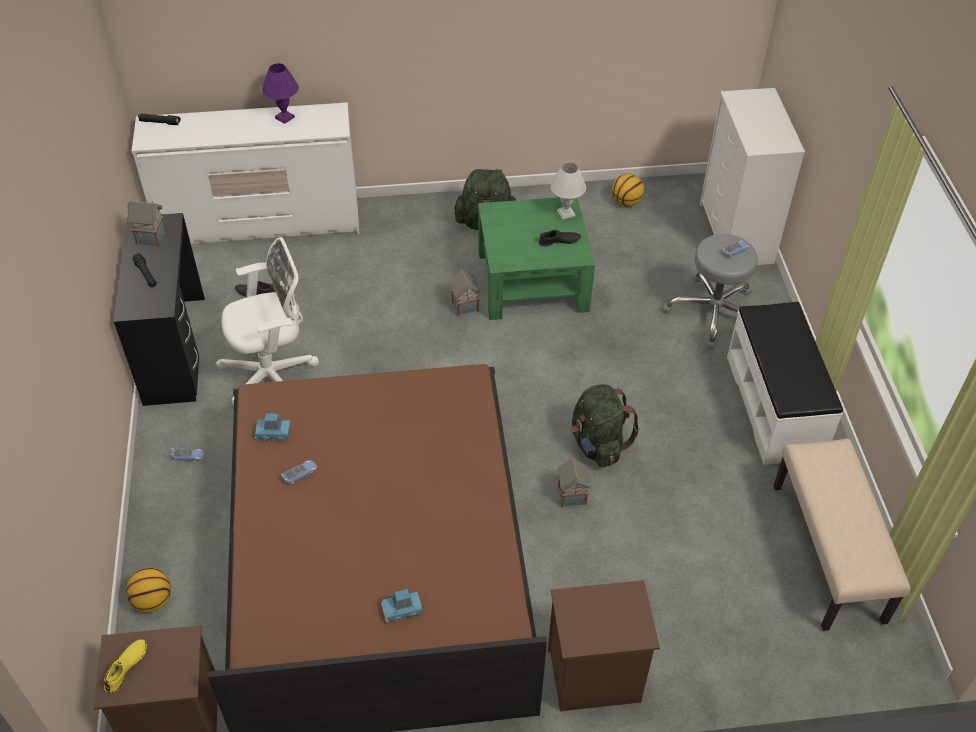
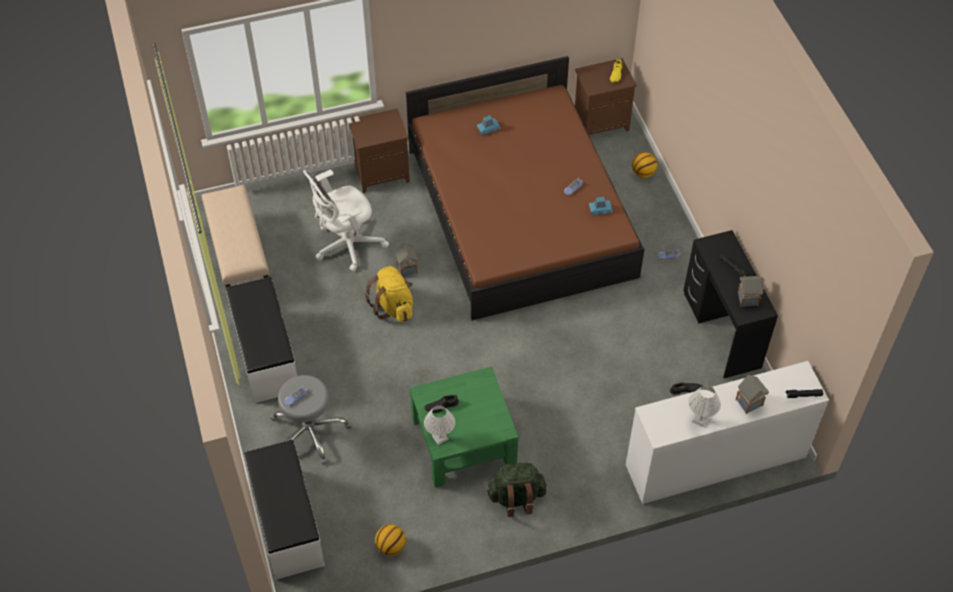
camera: 170 degrees right, 5 degrees up
(273, 375) = (638, 321): white office chair -> white office chair (346, 245)
(284, 118) = (700, 419): purple table lamp -> white table lamp
(464, 306) = (514, 405): toy house -> toy house (749, 403)
(598, 444) = (393, 306): green backpack -> yellow backpack
(736, 234) = (286, 523): white dresser -> white bench

